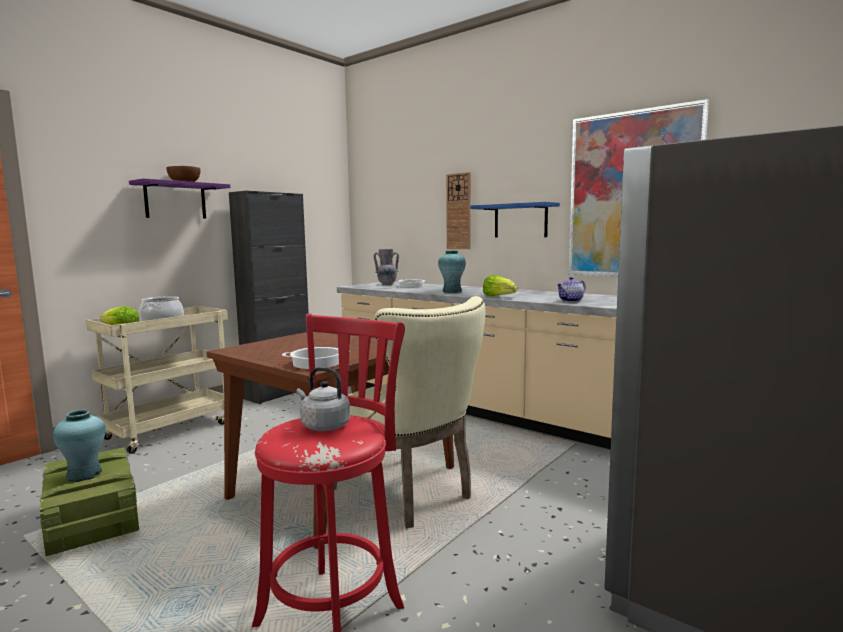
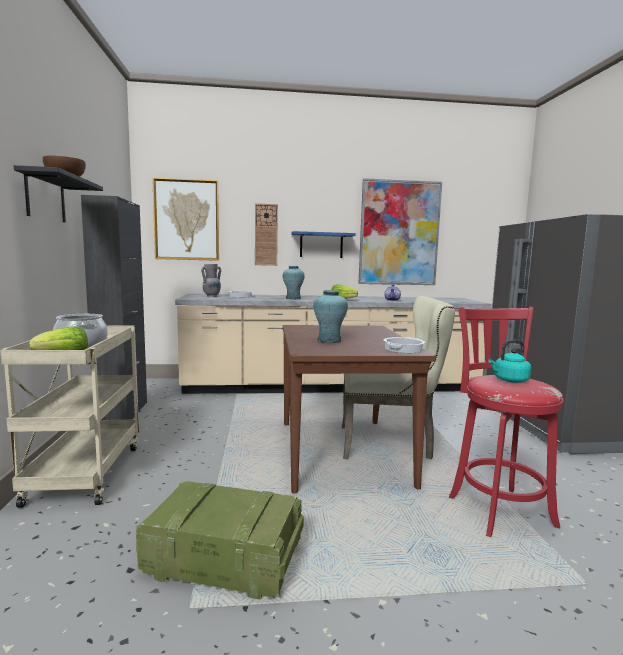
camera: 45 degrees left, 0 degrees up
(84, 475) = (223, 510): turquoise vase -> turquoise vase (329, 340)
(175, 200) = (45, 198): purple shelf -> black shelf
(323, 426) = (509, 380): grey kettle -> turquoise kettle
(388, 201) = (187, 220): none -> picture

